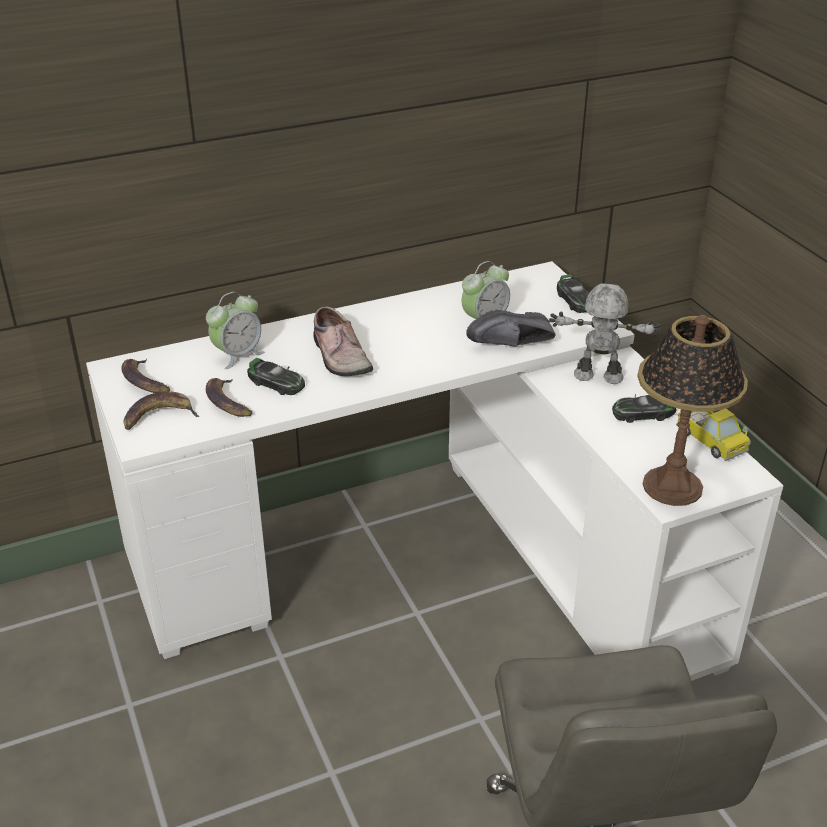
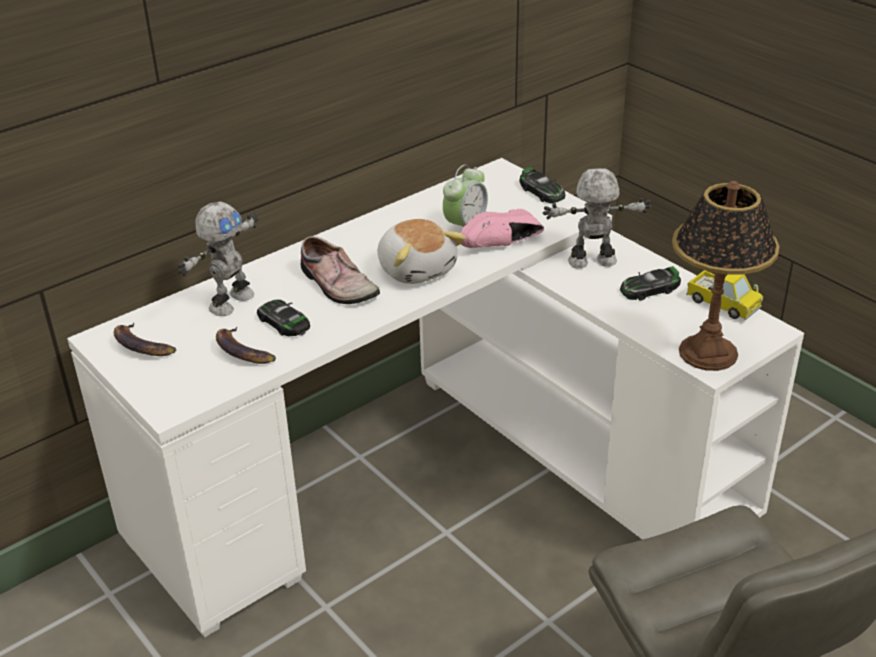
camera: 15 degrees left, 0 degrees up
(159, 416) = (176, 379): banana -> none
(237, 355) = (230, 302): alarm clock -> toy robot
(276, 383) = (284, 323): toy car -> toy car turned 150 degrees counterclockwise
(420, 354) = (417, 268): none -> plush toy
(513, 345) = (503, 245): black shoe -> pink shoe

